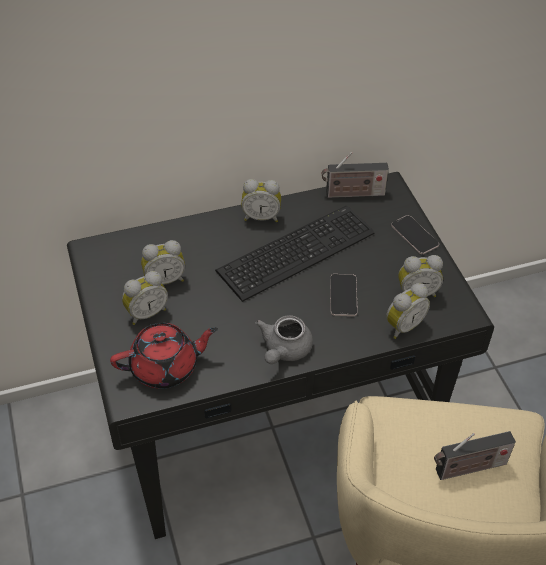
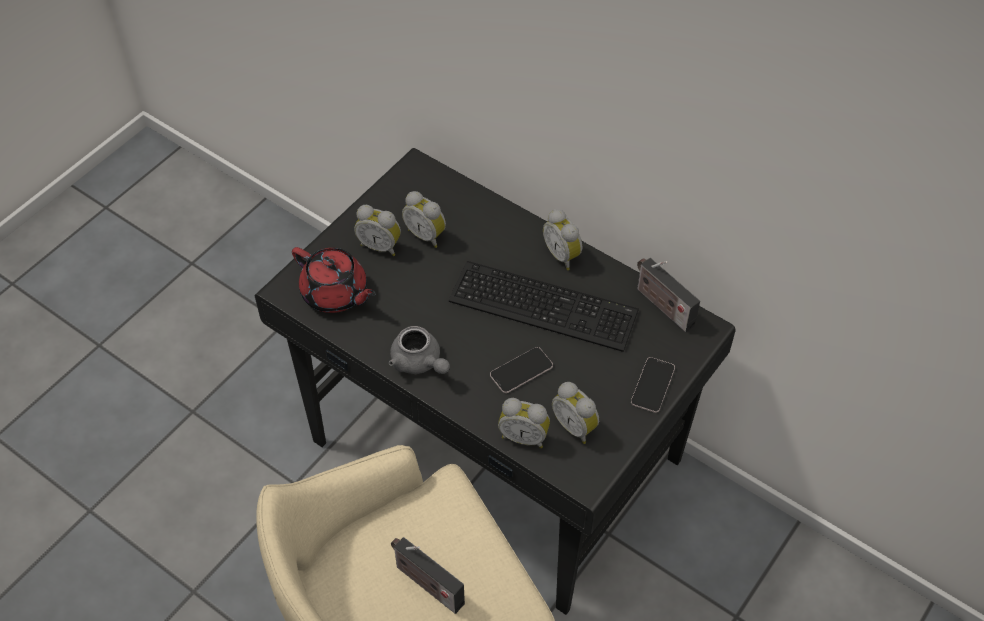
camera: 55 degrees right, 5 degrees up
(284, 350) = (419, 363): grey teapot -> grey teapot turned 120 degrees counterclockwise

